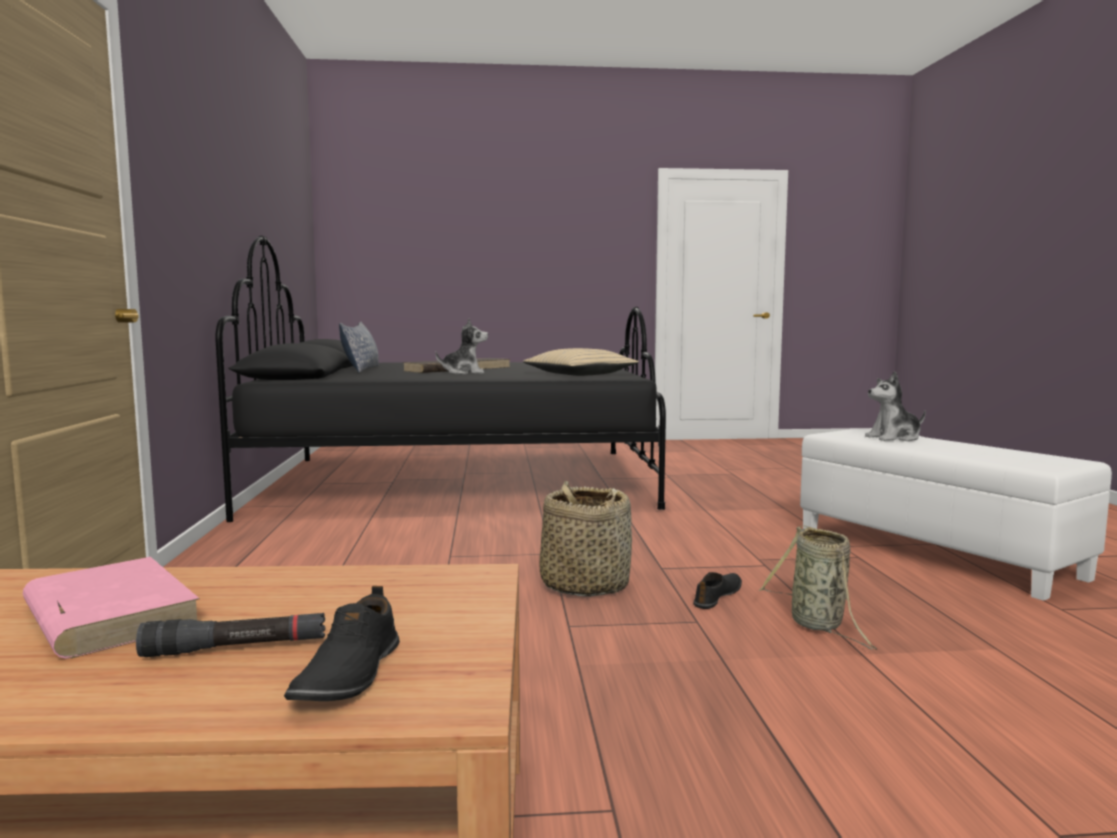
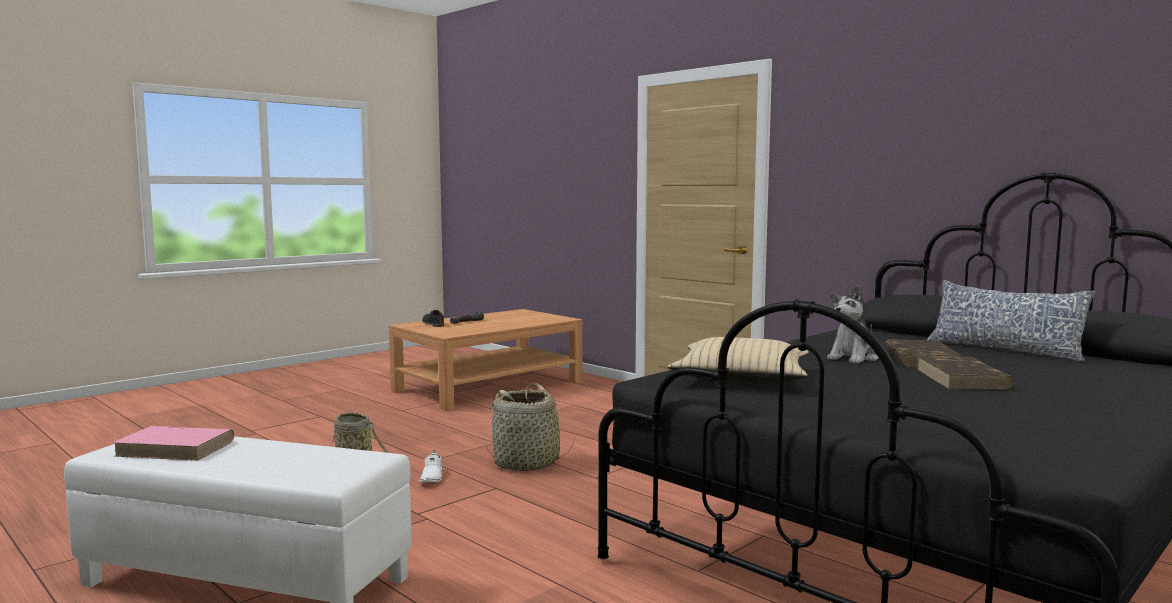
camera: 140 degrees right, 0 degrees up
(109, 615) = (512, 320): pink book -> pink book (176, 448)
(718, 596) = (431, 477): black shoe -> white shoe
(894, 438) = (290, 464): plush toy -> none

